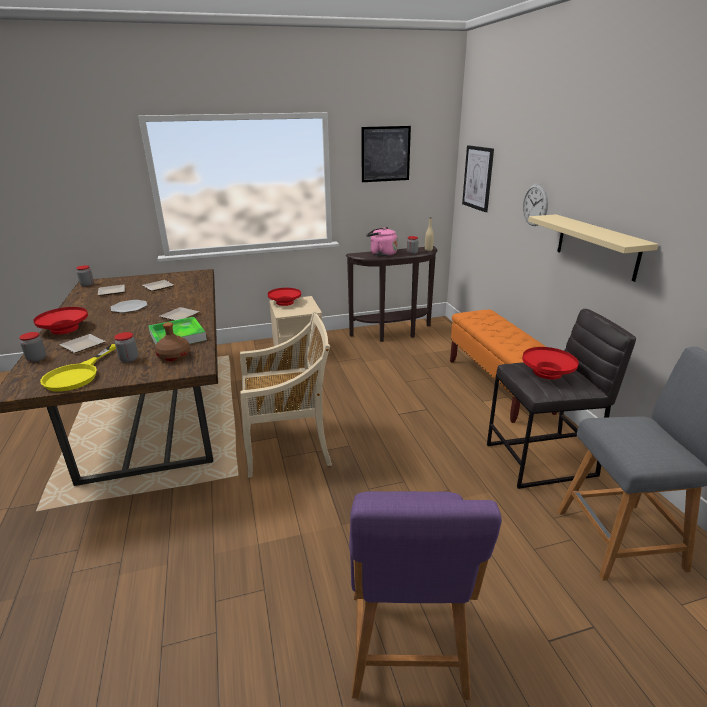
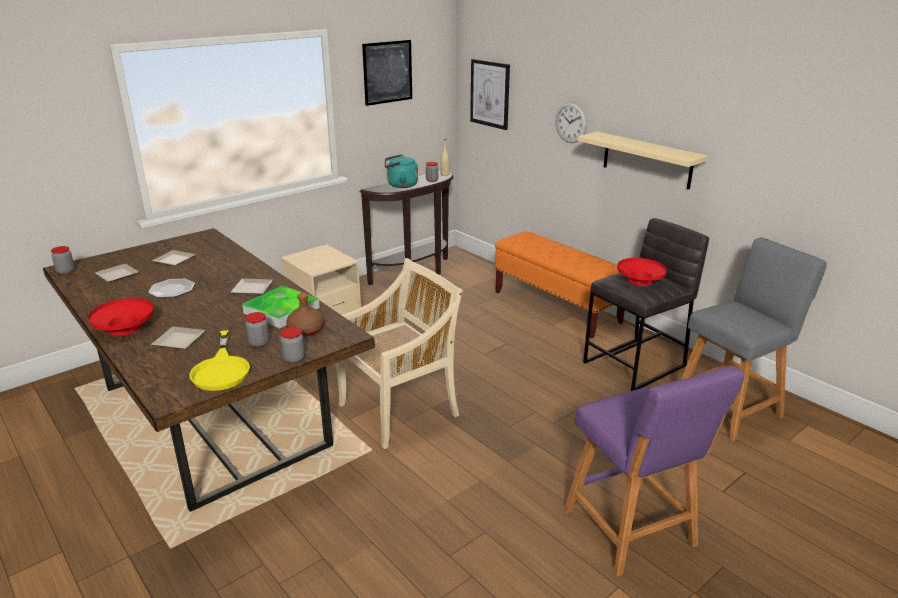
camera: 25 degrees left, 0 degrees up
(37, 359) = (142, 365): jar -> jar (294, 359)
(285, 302) = (303, 257): red bowl -> none
(381, 254) = (400, 185): pink kettle -> turquoise kettle

